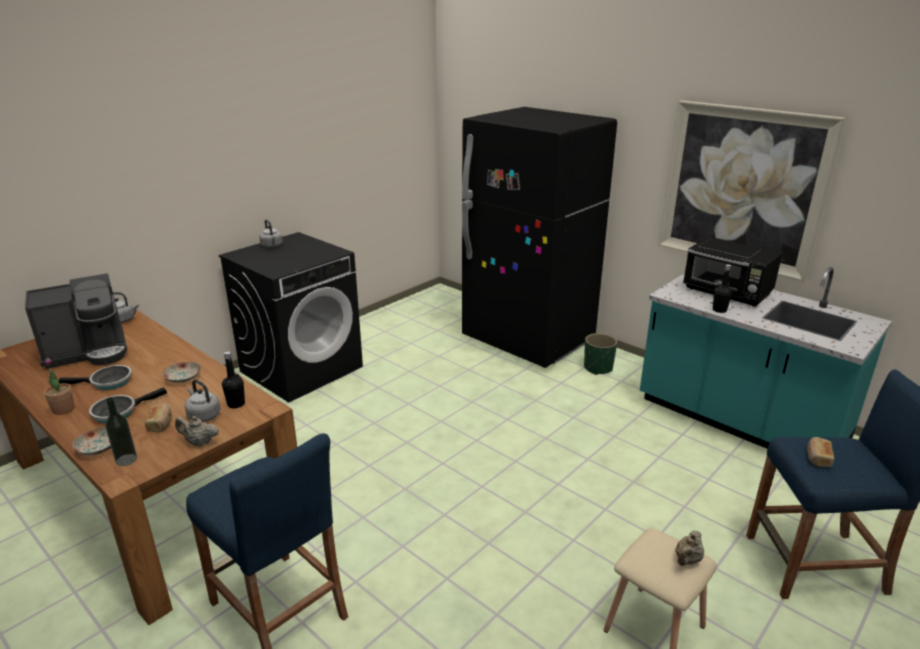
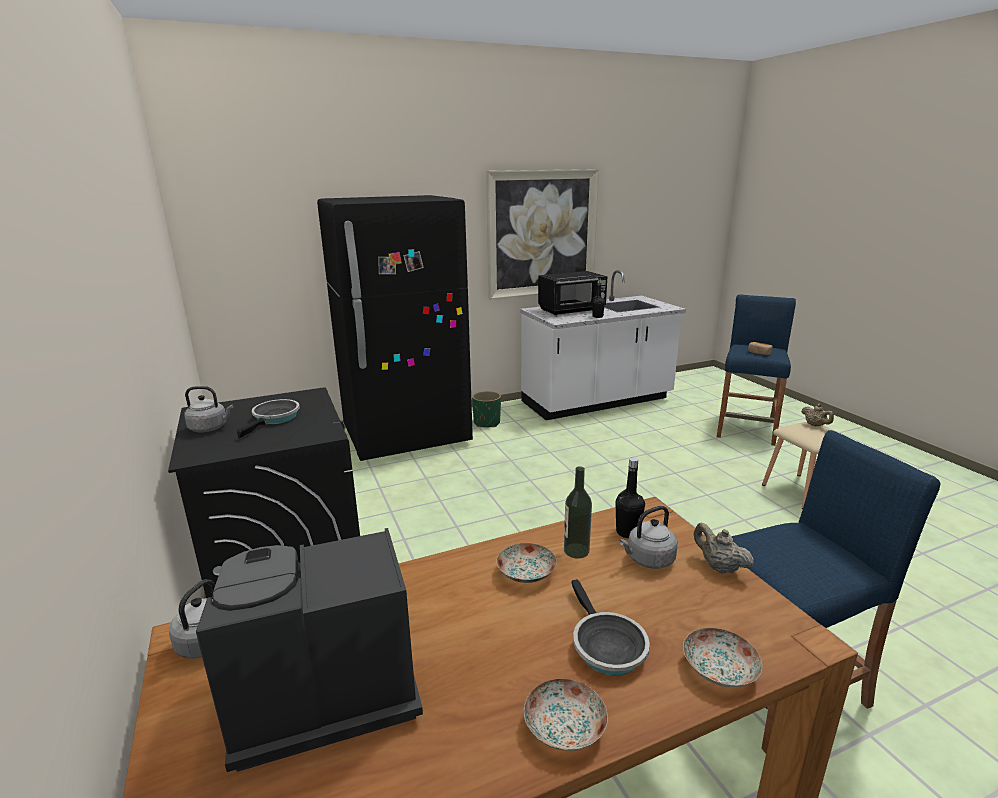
camera: 65 degrees left, 5 degrees down
(63, 409) = (565, 726): potted plant -> plate
(88, 352) = (320, 695): coffee machine -> coffee machine turned 105 degrees counterclockwise
(108, 382) = (486, 661): frying pan -> frying pan (274, 419)
(126, 459) = (756, 636): bottle -> bottle (576, 550)
(160, 424) = (660, 599): bread -> none
(199, 442) = (719, 567): beige teapot -> beige teapot turned 105 degrees clockwise
(740, 421) = (597, 401): turquoise counter -> white counter

